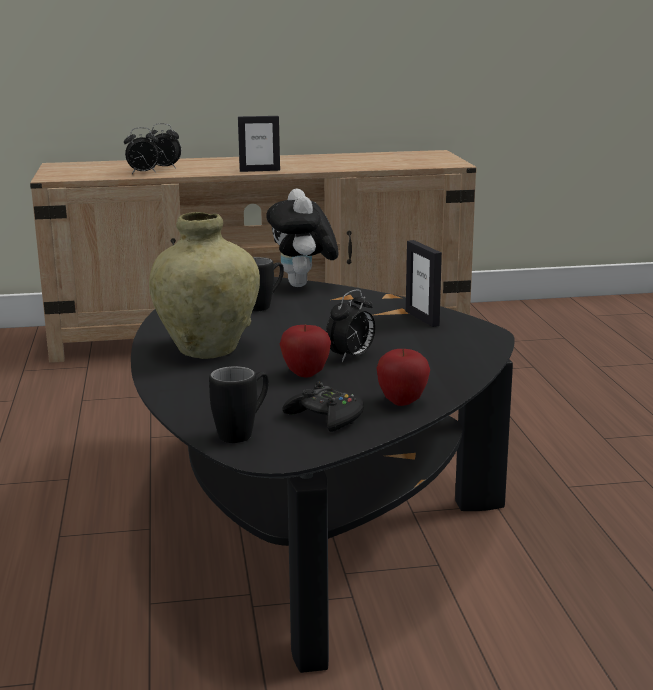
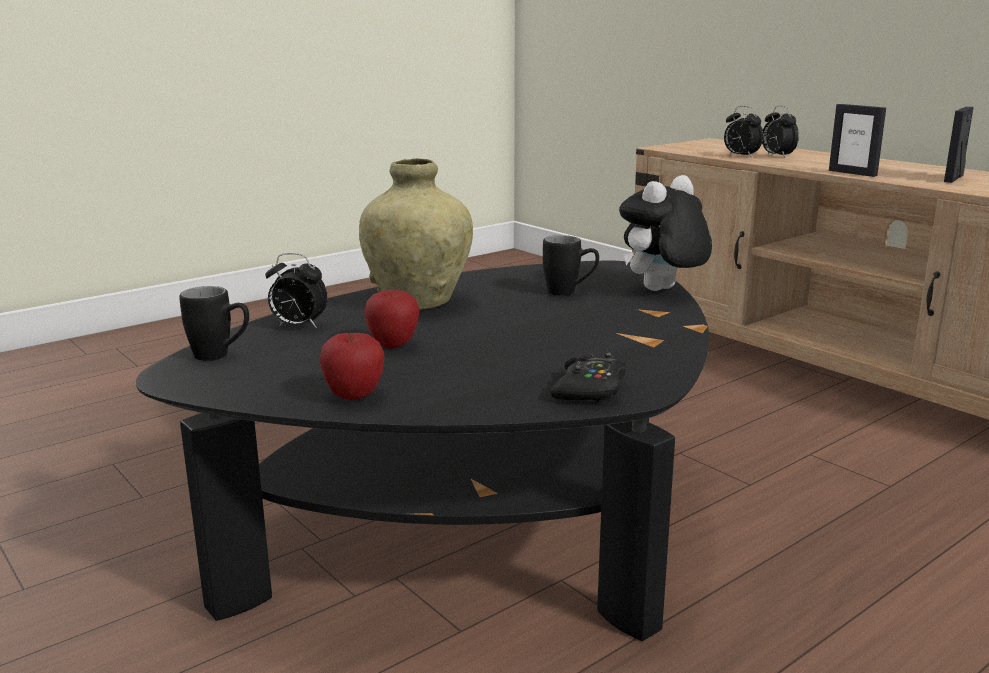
camera: 60 degrees right, 0 degrees up
(326, 418) = (281, 375): black game controller -> black game controller (589, 390)
(351, 357) = (465, 351): alarm clock -> alarm clock (298, 326)
(422, 318) = (641, 354): picture frame -> picture frame (953, 179)

